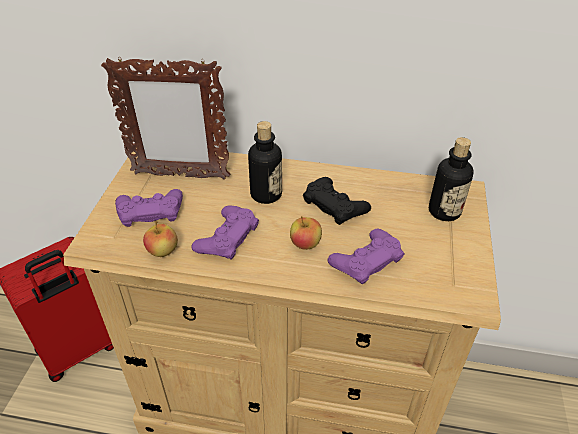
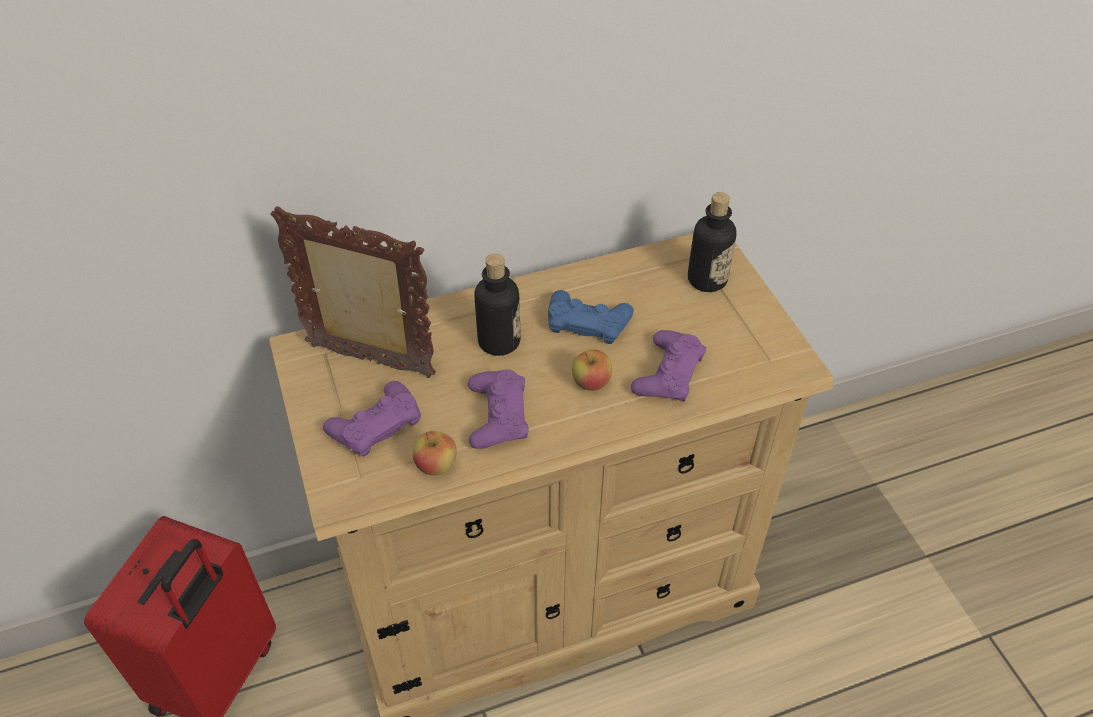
camera: 30 degrees left, 5 degrees up
(179, 175) = (371, 362): picture frame -> picture frame turned 135 degrees counterclockwise
(335, 205) = (587, 322): black game controller -> blue game controller

